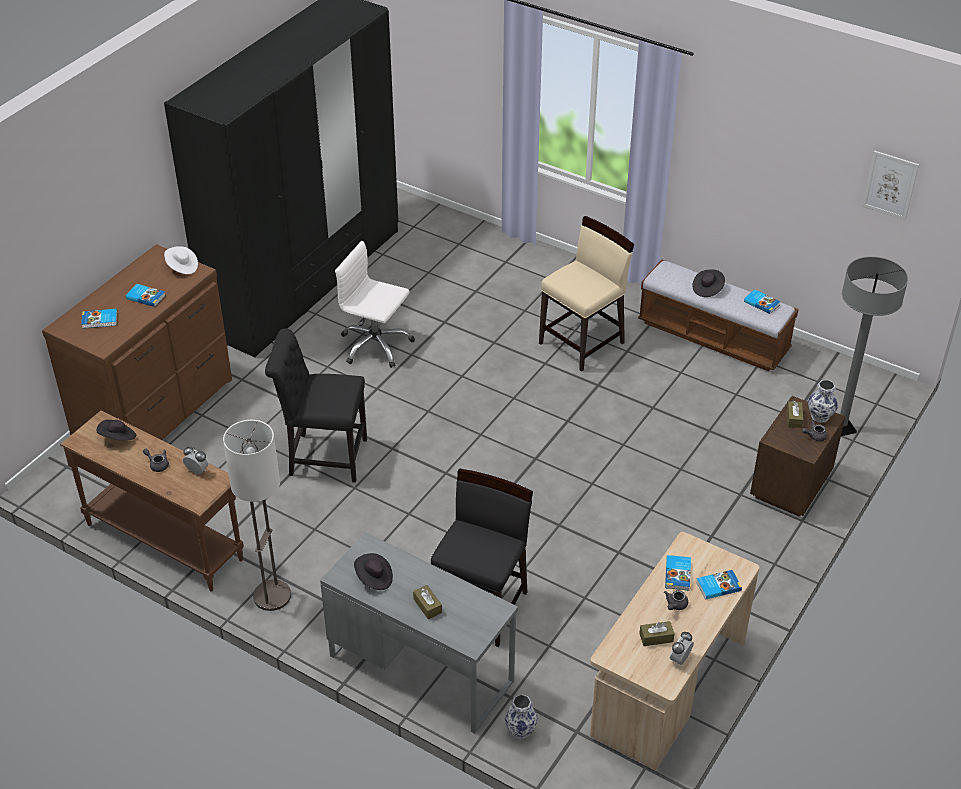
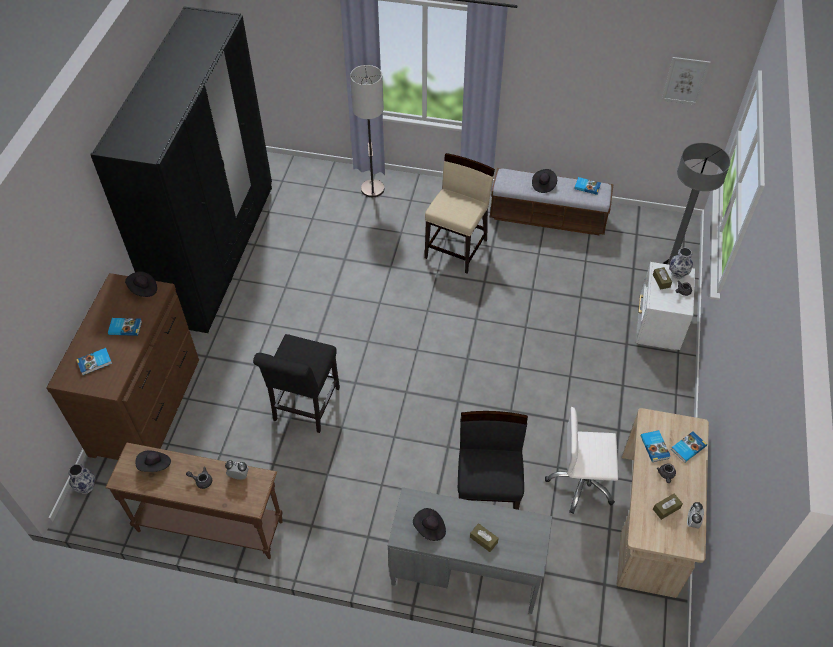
camera: 20 degrees left, 10 degrees up
(182, 267) = (143, 289): white hat -> black hat
(272, 596) = (321, 546): floor lamp -> floor lamp (372, 189)
(323, 457) = (304, 407): black chair -> black chair turned 60 degrees counterclockwise
(375, 345) = (300, 295): white office chair -> white office chair (581, 483)
(521, 730) = (564, 598): vase -> vase (86, 486)
(789, 487) = (656, 327): brown nightstand -> white nightstand

